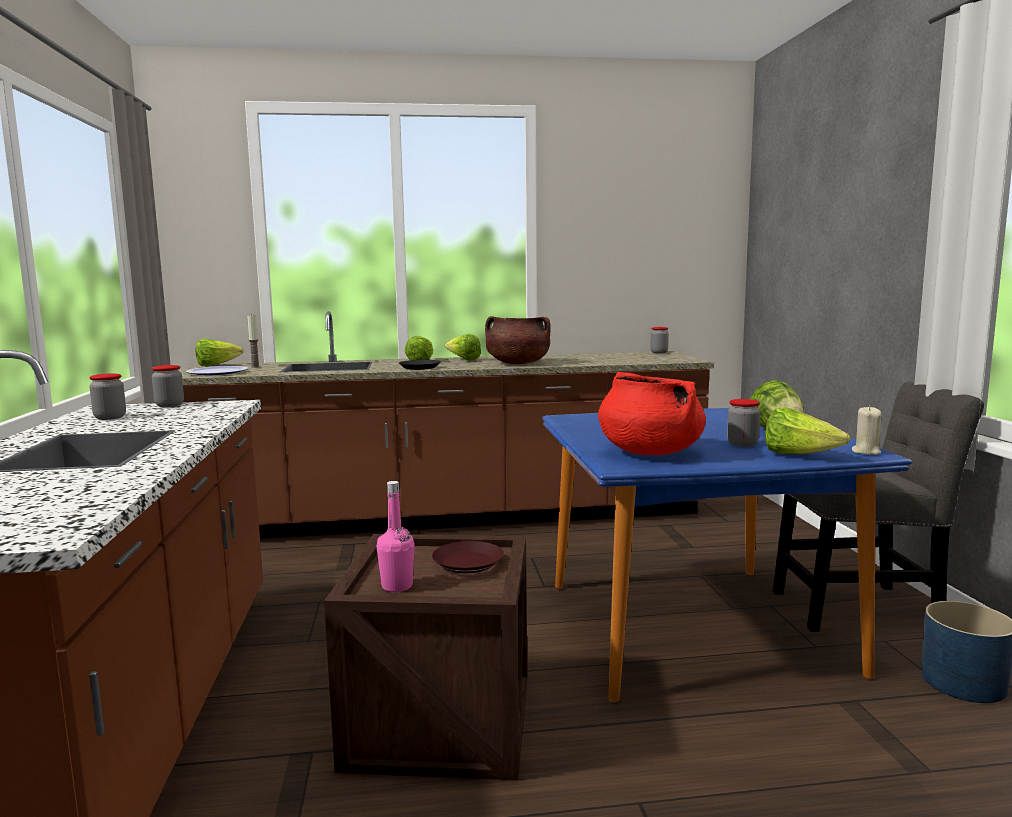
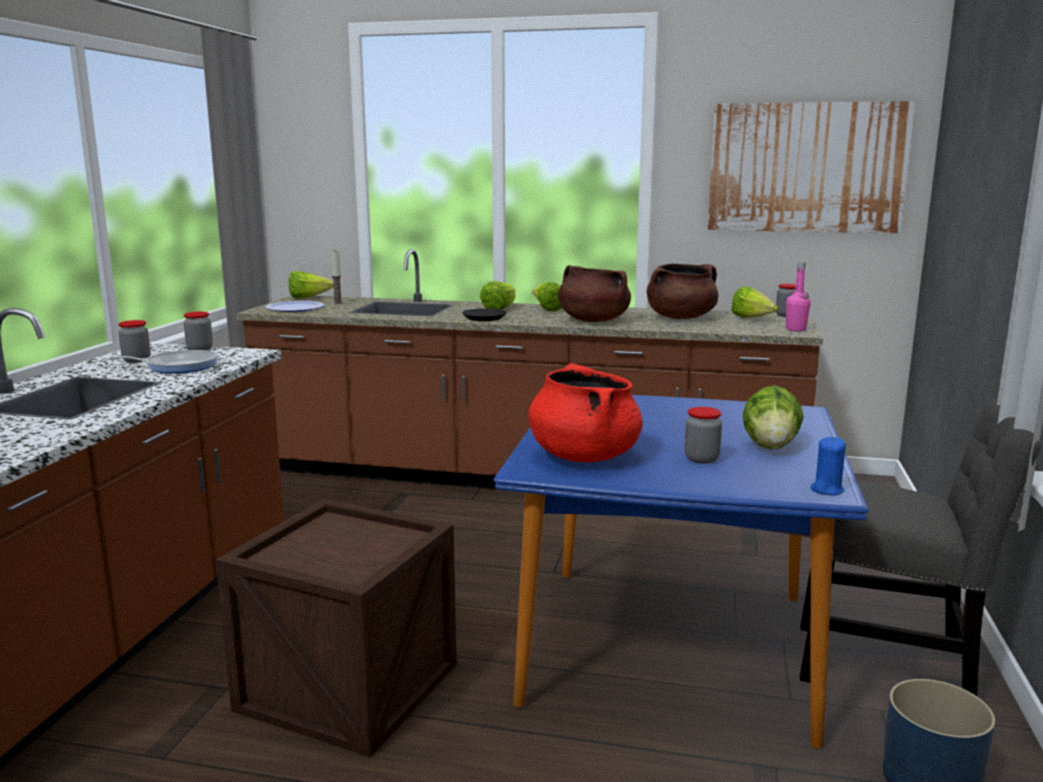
camera: 20 degrees right, 5 degrees up
(170, 418) = (178, 366): none -> frying pan
(397, 586) = (293, 556): pink bottle -> pink bottle (795, 329)
(467, 563) = (376, 543): brown plate -> none
(584, 358) = (681, 318): none -> brown cooking pot
(657, 235) = (806, 168): none -> picture
(798, 455) = (737, 483): lettuce -> lettuce (752, 319)
(865, 452) = (826, 489): beige candle -> blue candle

